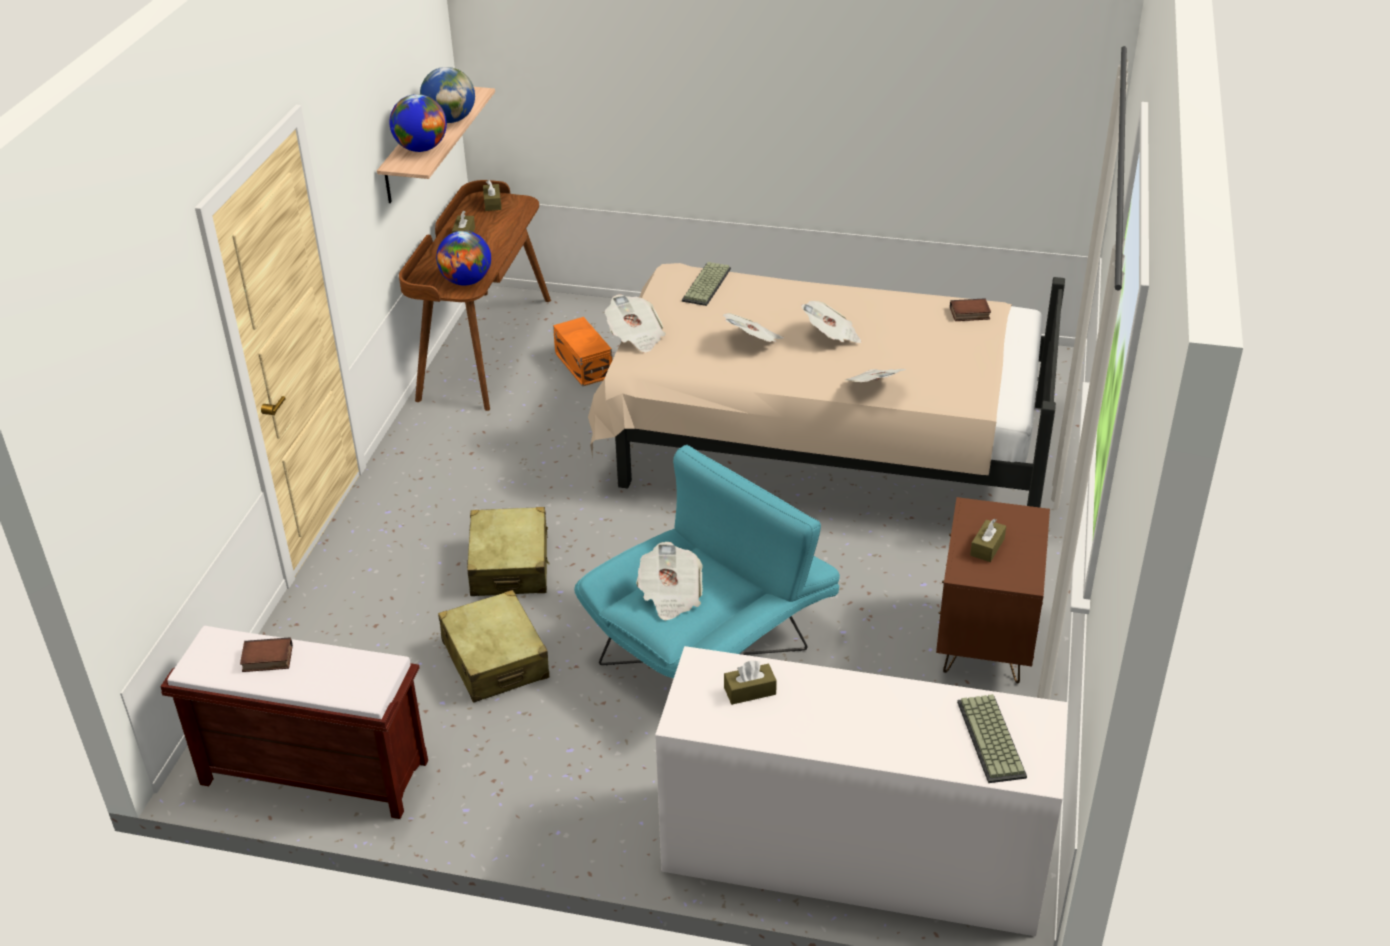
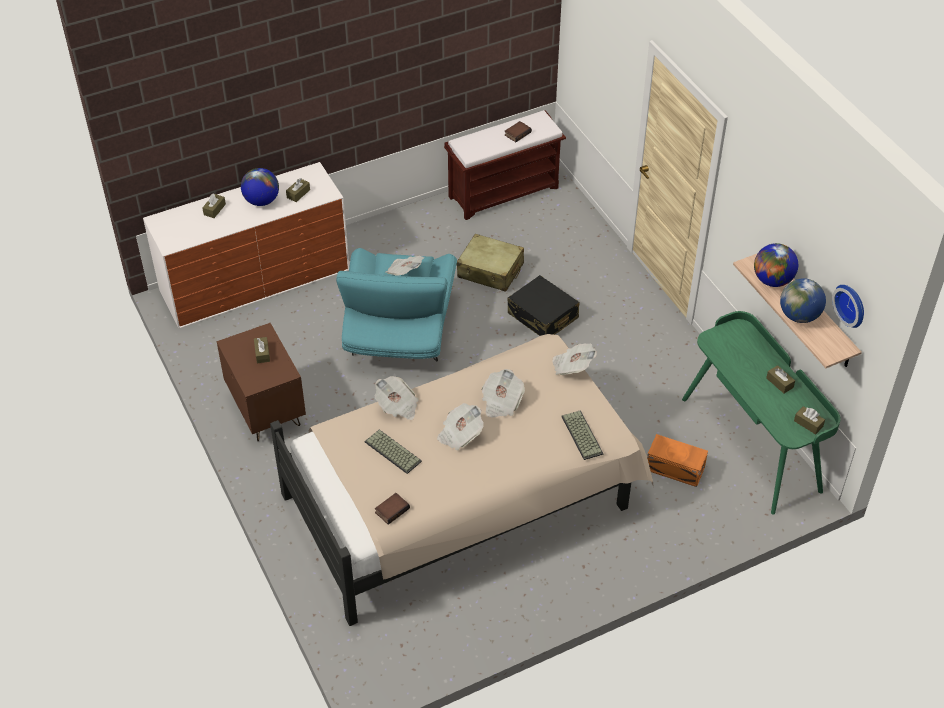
camera: 140 degrees right, 10 degrees up
(430, 53) = (852, 304): none -> wall clock
(466, 281) = (720, 346): globe -> globe (261, 201)
(484, 348) = (752, 443): brown desk -> green desk
(510, 565) = (543, 316): beige suitcase -> black suitcase
(918, 740) = (214, 209): none -> brown tissue box
(993, 740) = (184, 225): keyboard -> keyboard (391, 452)

